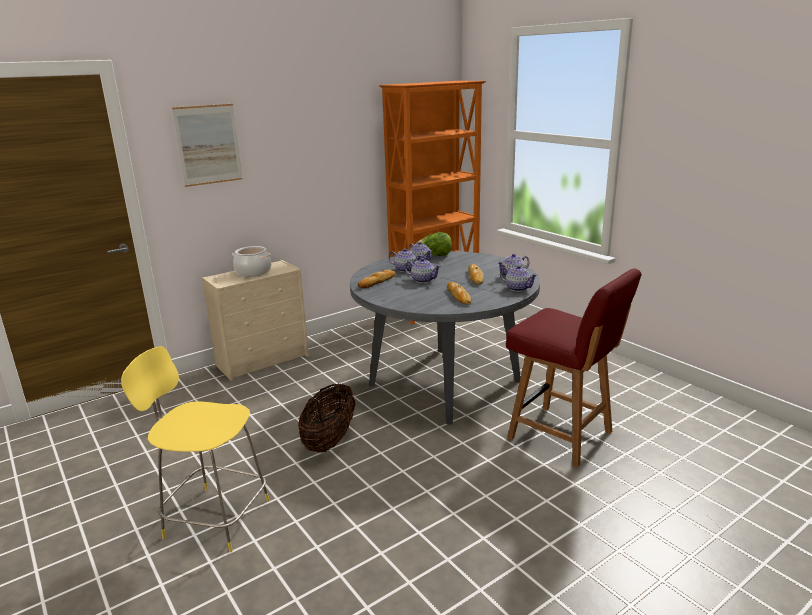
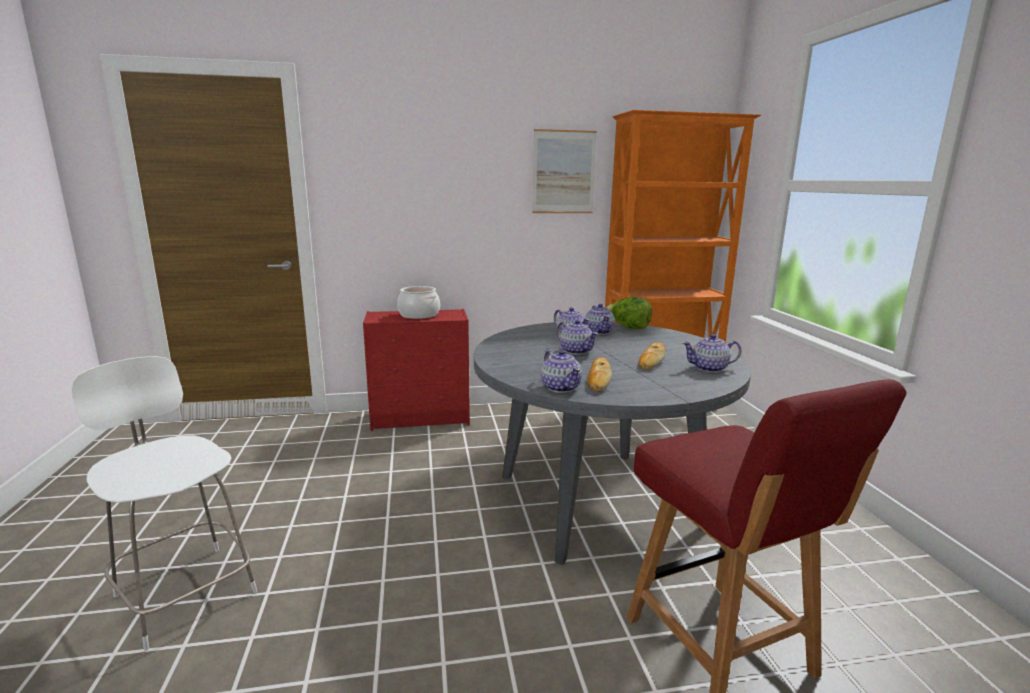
camera: 25 degrees right, 5 degrees down
(208, 145) = (391, 166): picture -> picture (563, 172)
(214, 517) = (184, 591): yellow stool -> white stool
(264, 360) = (421, 418): beige dresser -> red dresser
(330, 440) = (396, 534): basket -> none
(377, 282) = (518, 343): bread -> none
(517, 288) = (699, 385): teapot -> teapot (560, 387)

